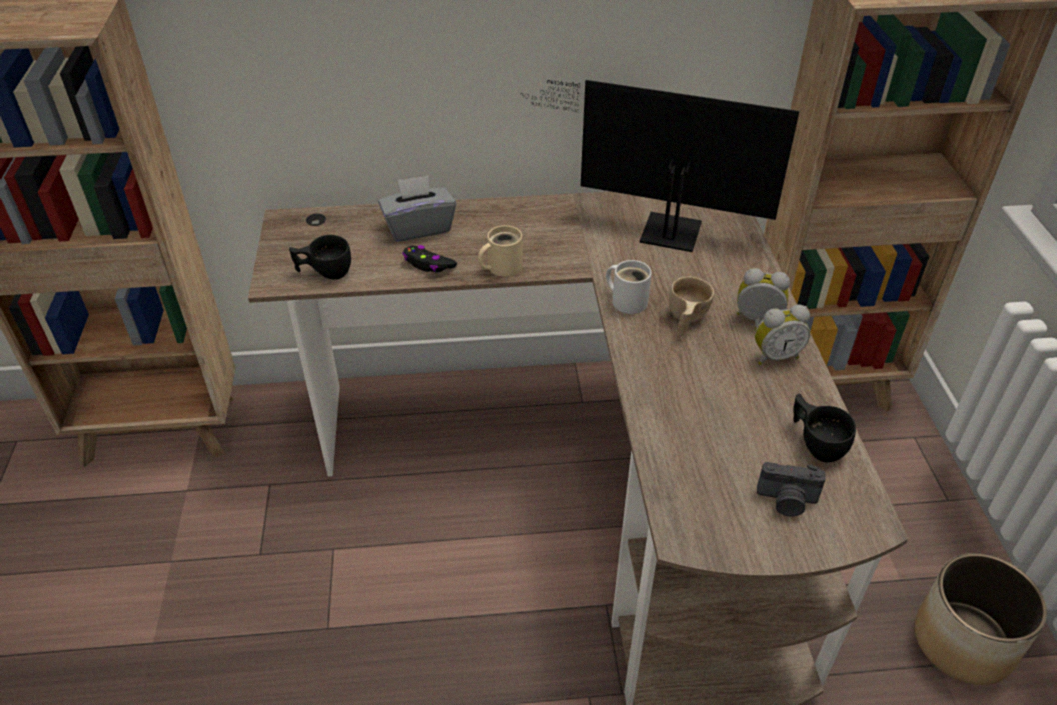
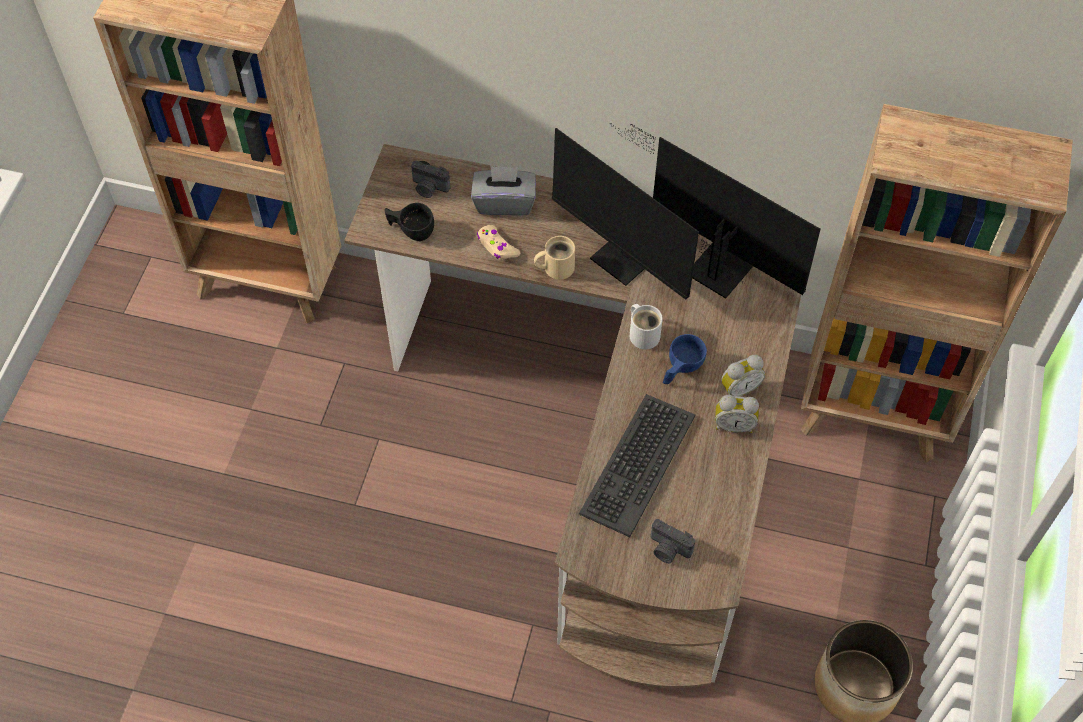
camera: 20 degrees right, 15 degrees up
(330, 233) = (429, 188): none -> camera
(428, 264) = (497, 247): black game controller -> beige game controller
(577, 247) = (629, 264): none -> monitor
(685, 321) = (680, 369): beige cup -> blue cup
(694, 422) = (636, 464): none -> keyboard
(757, 322) = (738, 388): alarm clock -> alarm clock turned 120 degrees clockwise
(815, 442) = (719, 510): black cup -> none

